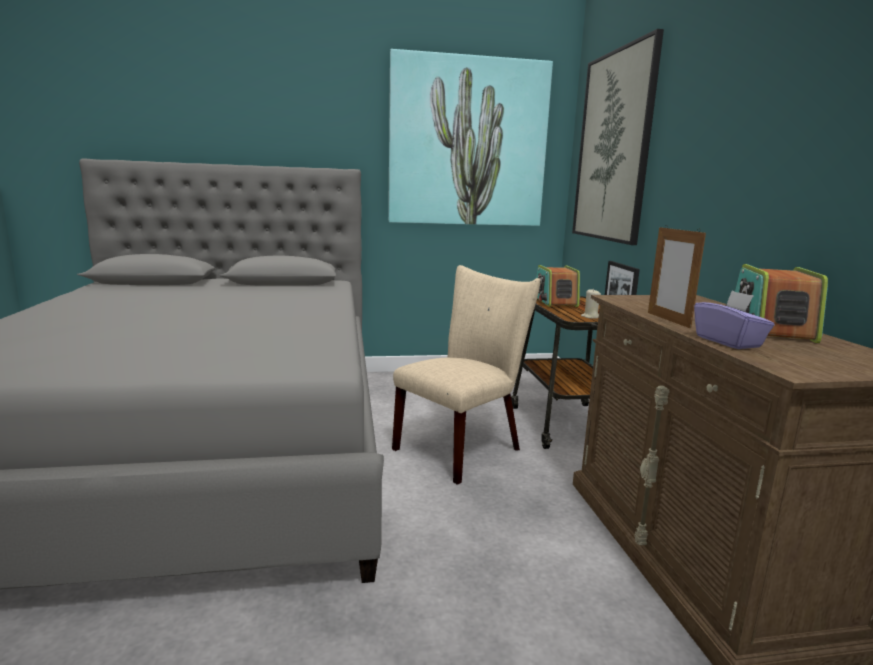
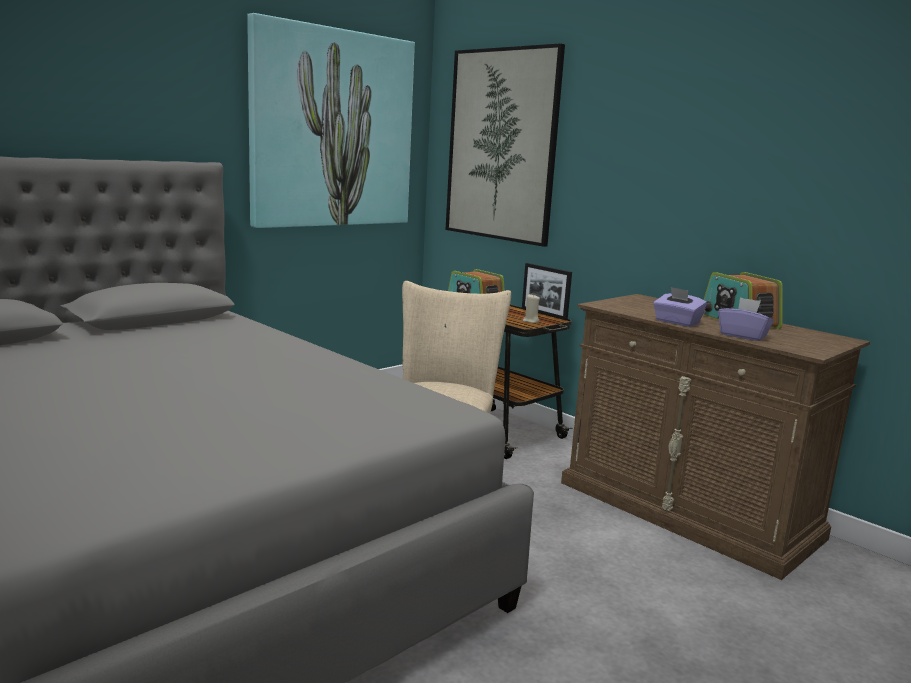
camera: 35 degrees left, 0 degrees up
(668, 320) = (677, 322): picture frame -> purple tissue box

